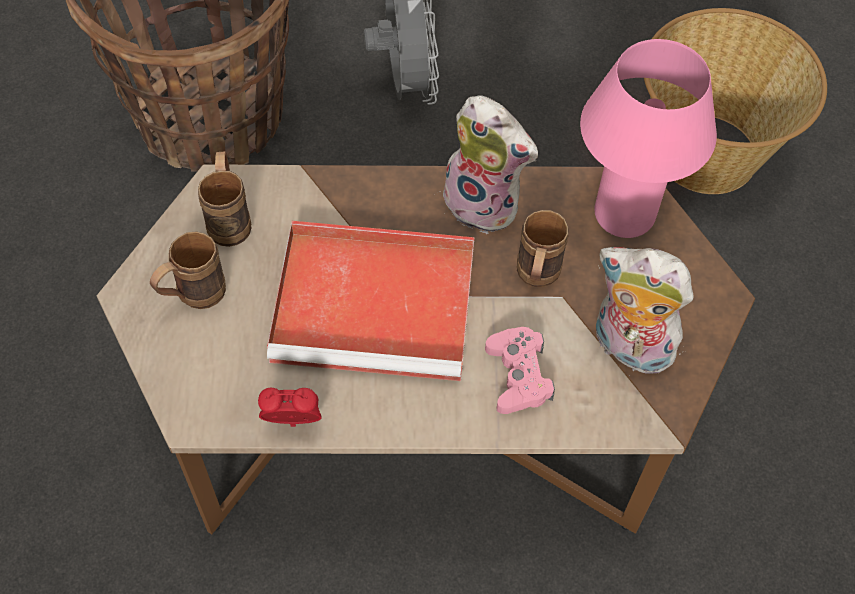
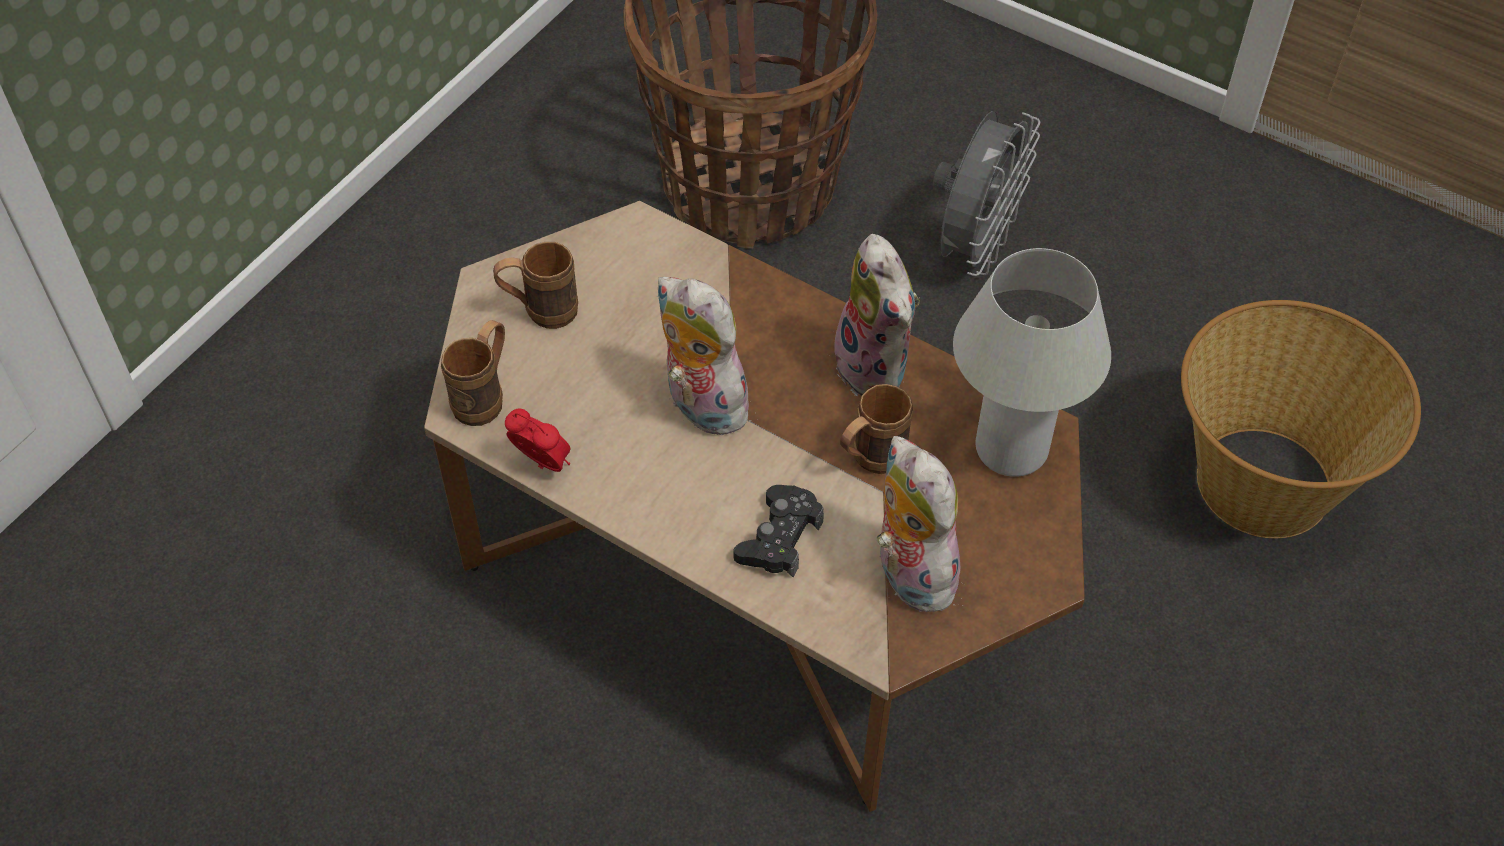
camera: 35 degrees right, 5 degrees down
(230, 218) = (625, 260): brown mug -> brown mug (485, 396)
(379, 304) = (700, 405): red tray -> plush toy
(518, 376) = (779, 538): pink game controller -> black game controller
(624, 215) = (1011, 449): pink table lamp -> white table lamp

